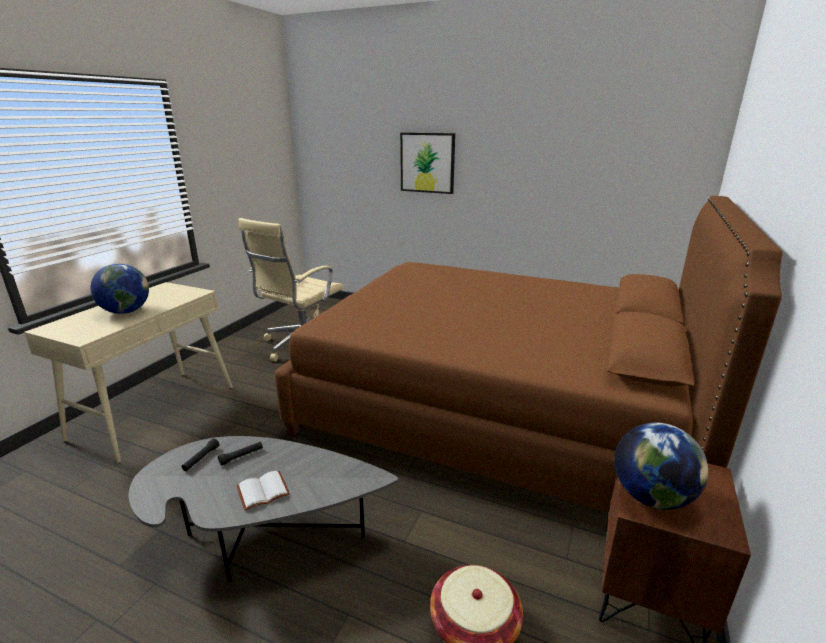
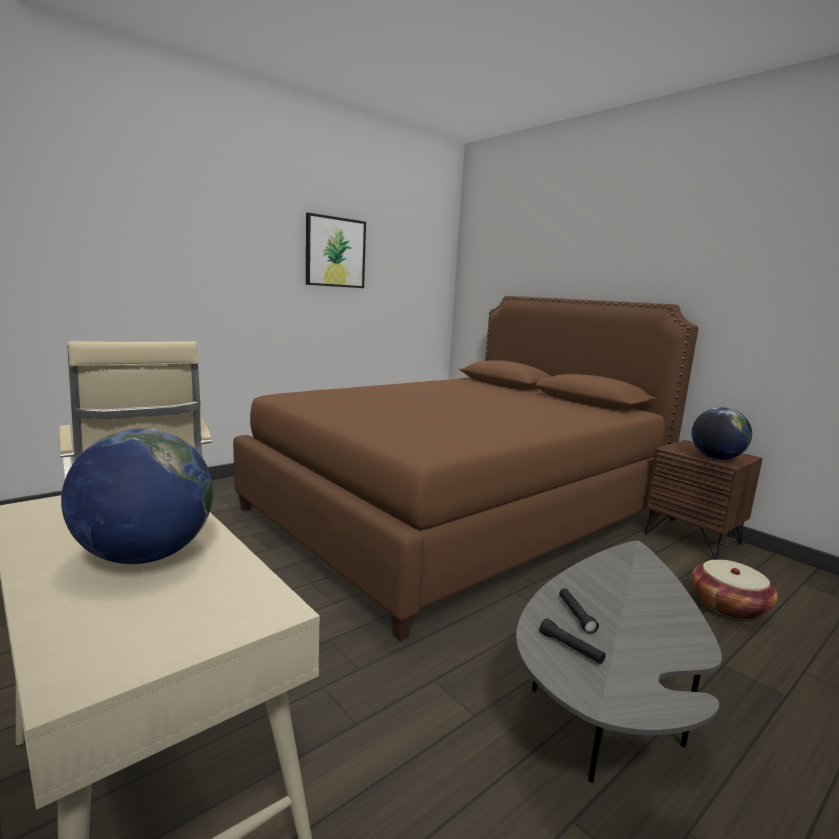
camera: 65 degrees left, 10 degrees down
(263, 490) = (650, 610): white book -> none
(427, 163) = (203, 269): picture -> picture (335, 252)

